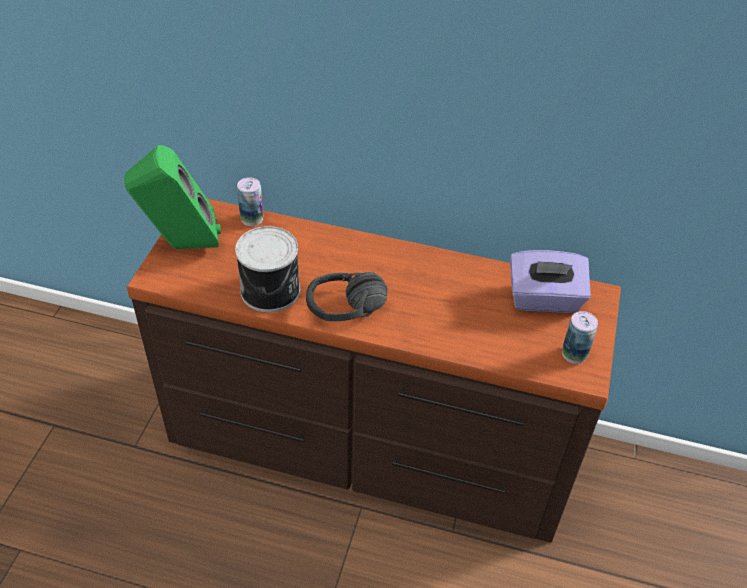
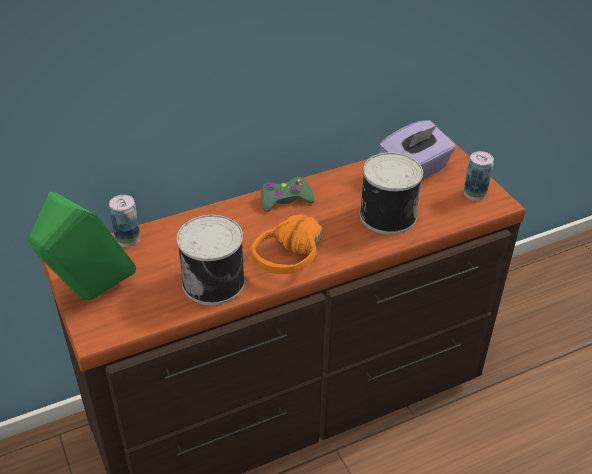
camera: 40 degrees left, 5 degrees down
(349, 316) = (299, 262): black headphones -> orange headphones
(401, 258) = (285, 199): none -> green game controller
(468, 322) = (386, 215): none -> can

